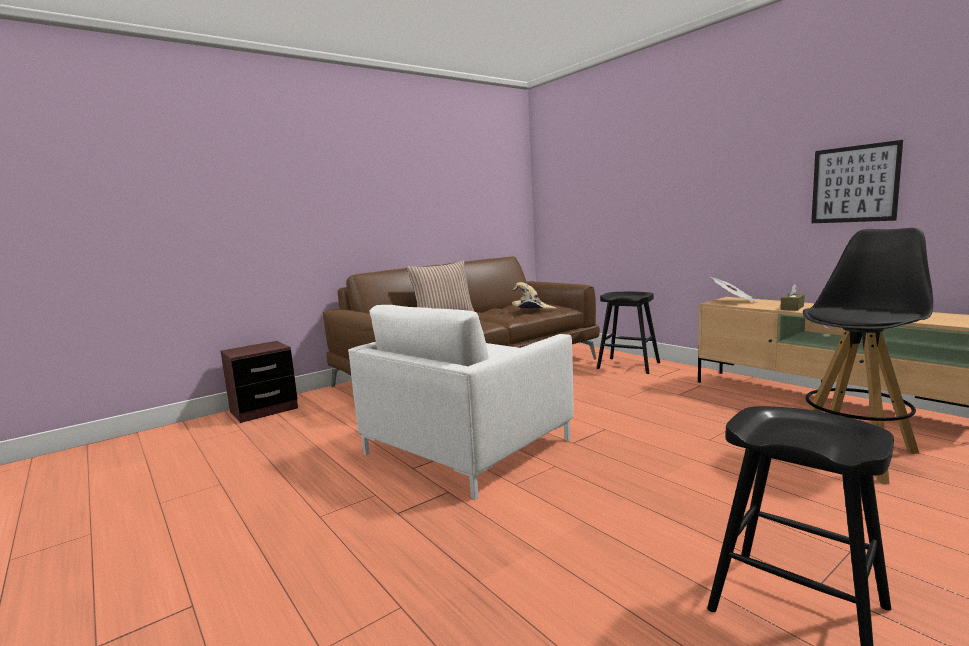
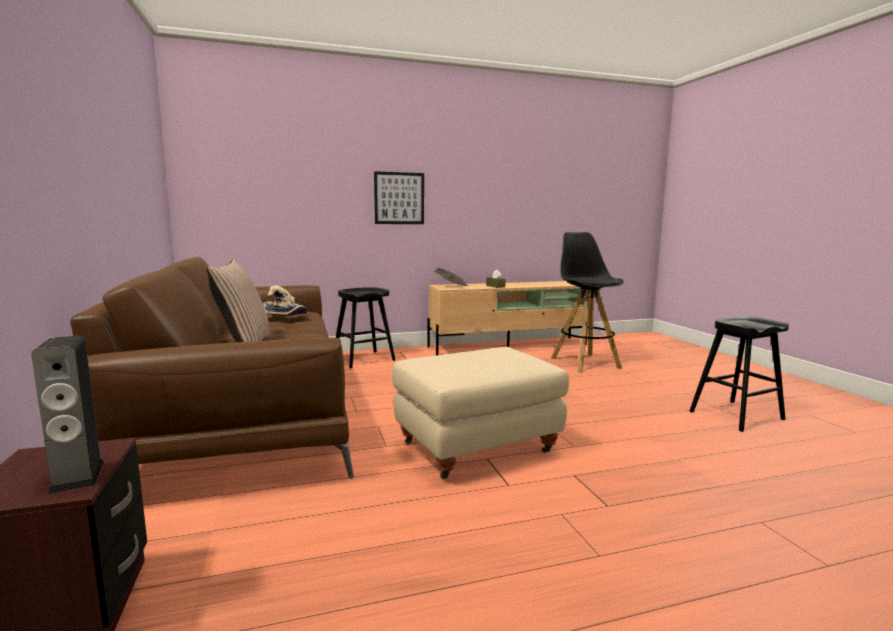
camera: 70 degrees left, 0 degrees up
(249, 352) = (77, 476): none -> speaker
(466, 446) = (477, 451): white armchair -> beige ottoman
(854, 184) = (506, 204): picture -> picture (399, 198)

